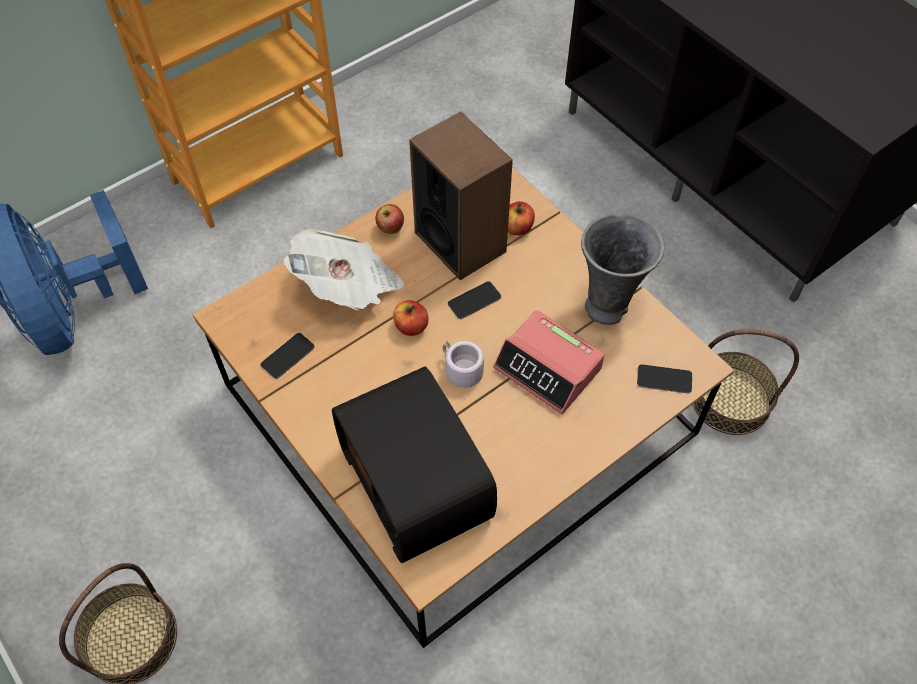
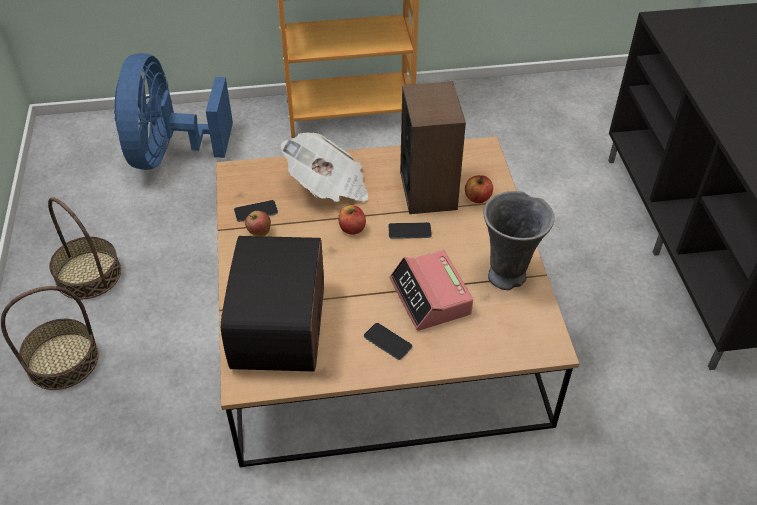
camera: 30 degrees right, 10 degrees down
(390, 229) = (384, 163): apple -> apple (259, 233)
(459, 371) = (364, 271): grey mug -> none
(664, 379) = (515, 344): phone -> phone (387, 341)
(730, 400) = (601, 416): basket -> basket (88, 275)

